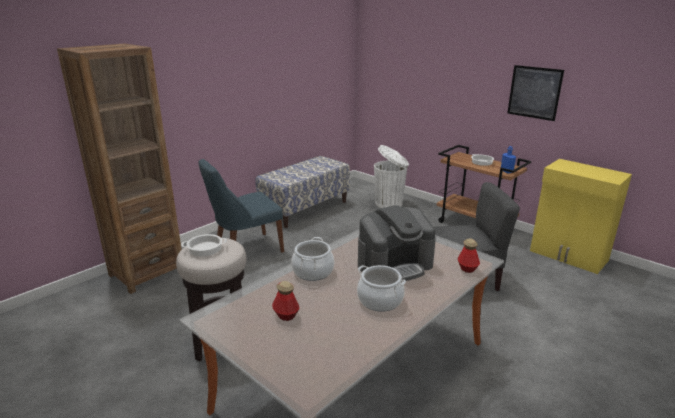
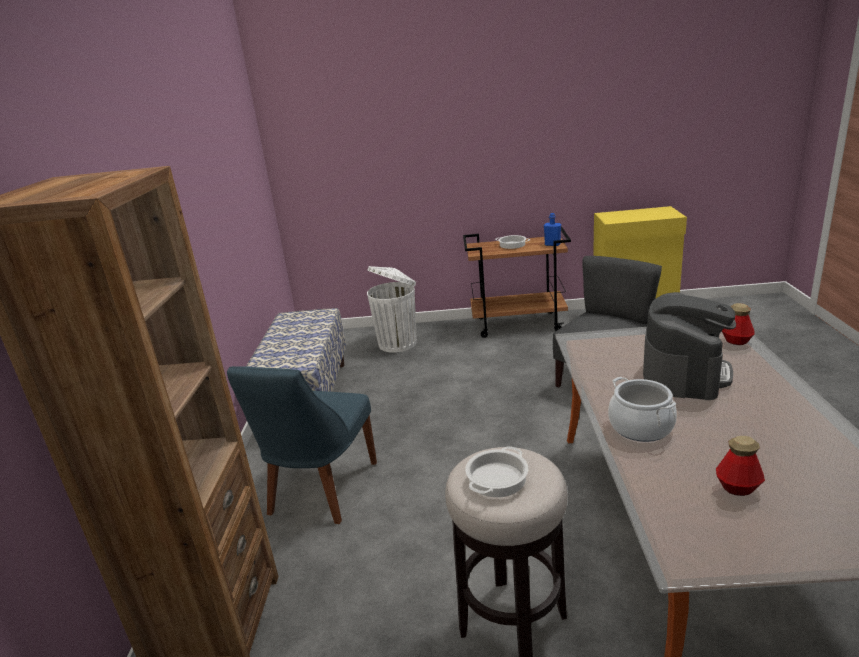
camera: 40 degrees left, 0 degrees up
(380, 300) = (758, 412): cooking pot -> none
(534, 92) = (549, 145): picture -> none

